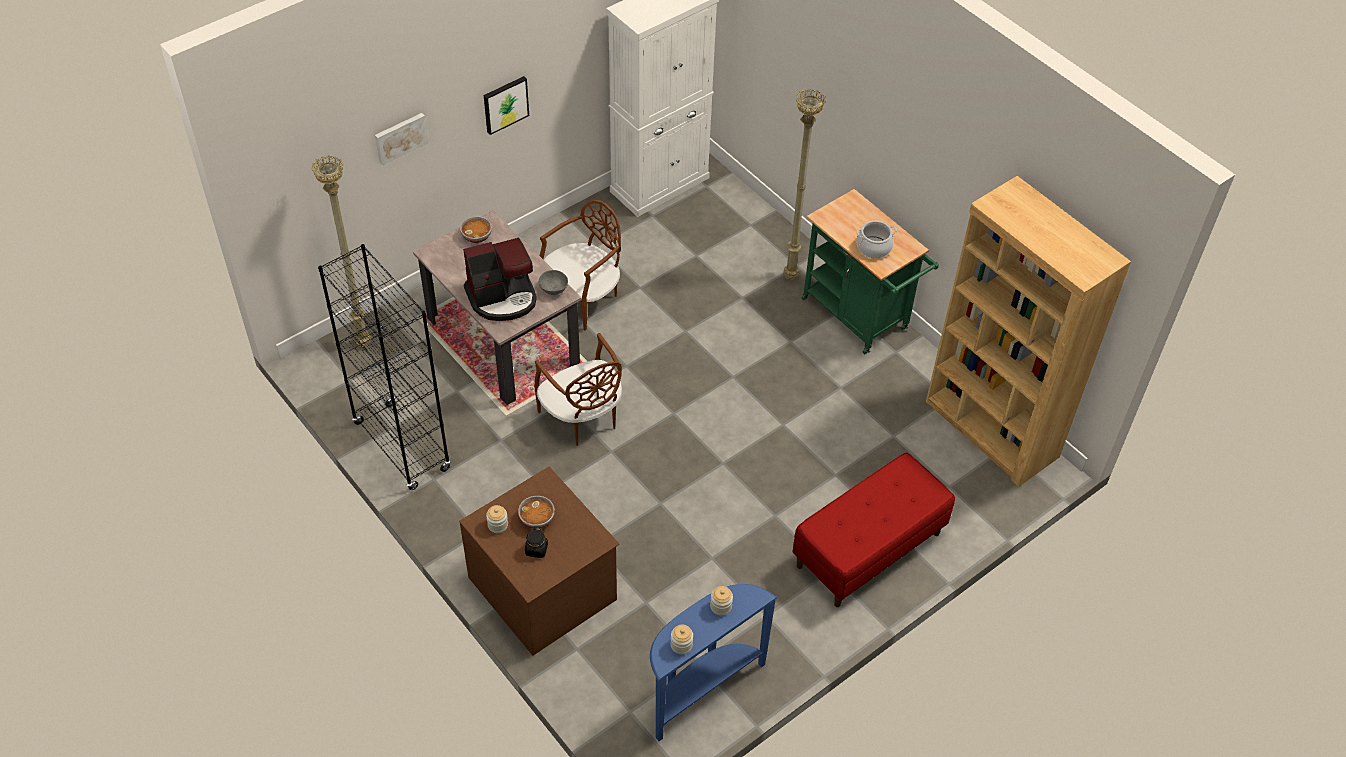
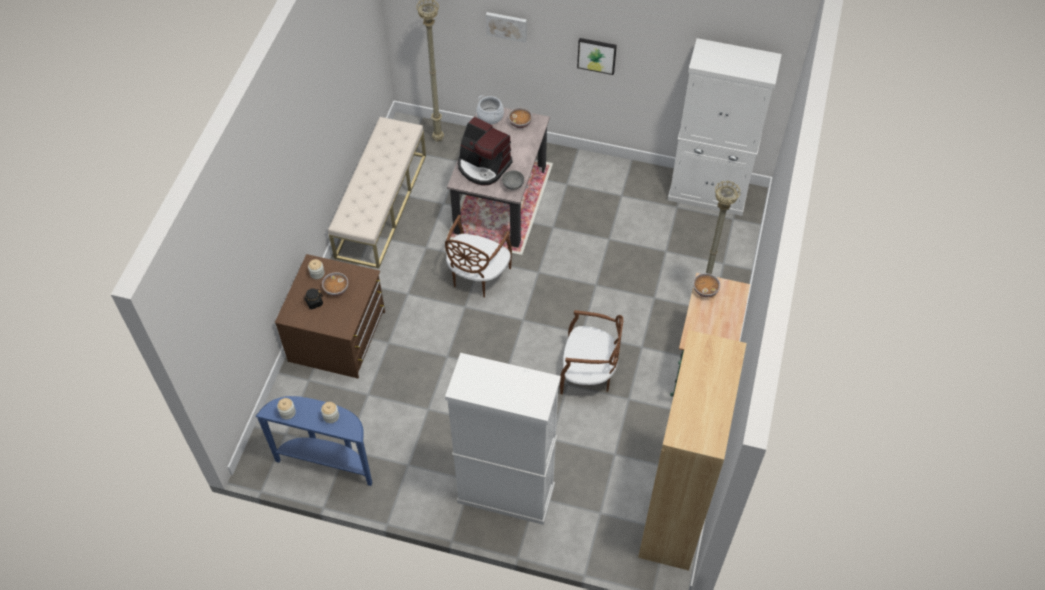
camera: 55 degrees right, 5 degrees up
(401, 446) = (381, 205): black bookcase -> beige bench
(584, 298) = (572, 216): brown chair -> brown chair (588, 373)
(832, 222) = (705, 290): none -> bowl
(868, 550) = (505, 494): red bench -> white cabinet
(873, 247) = (704, 327): cooking pot -> cooking pot (490, 116)

